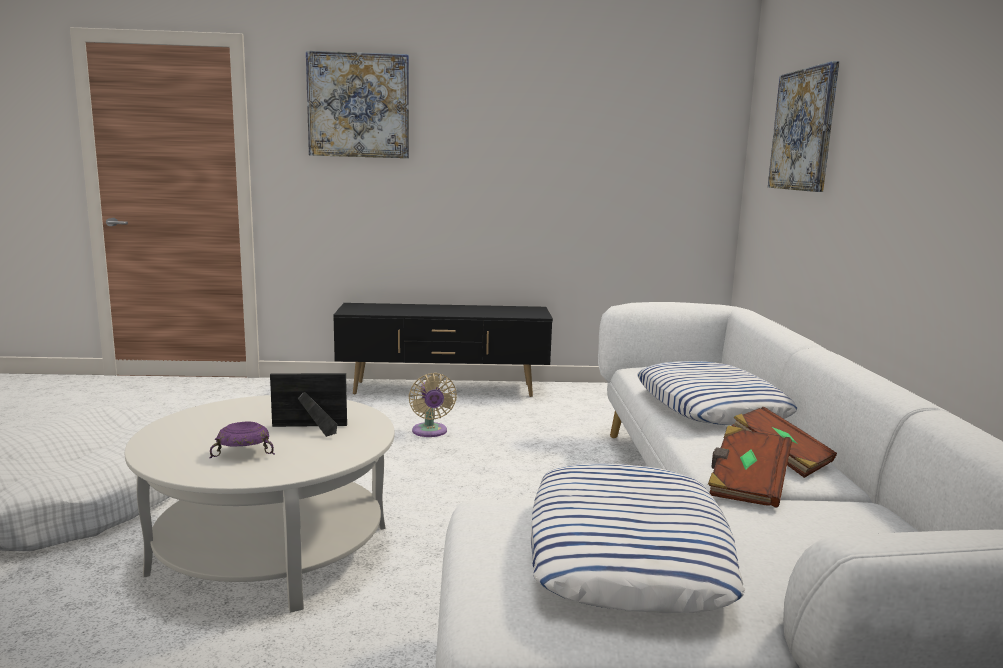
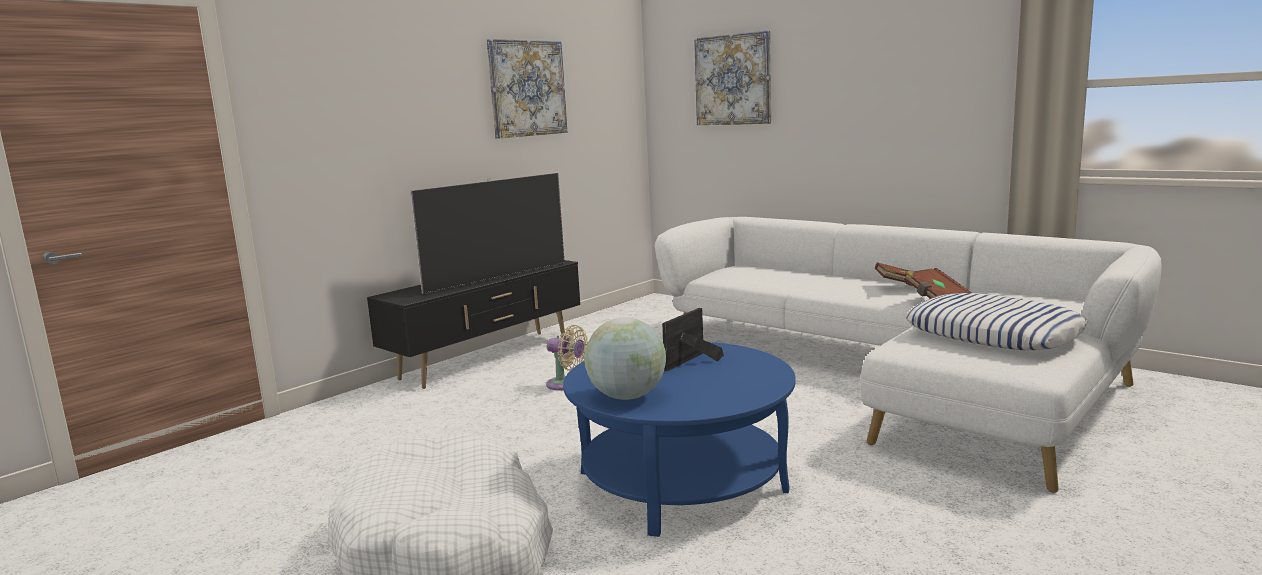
camera: 45 degrees left, 0 degrees up
(182, 431) = (627, 397): none -> globe
(244, 453) = (714, 385): purple bowl -> none
(272, 548) = (682, 481): white coffee table -> blue coffee table
(358, 105) = (354, 74): picture -> picture (527, 88)
(452, 313) = (497, 278): none -> television
(711, 405) = (807, 279): pillow -> none

